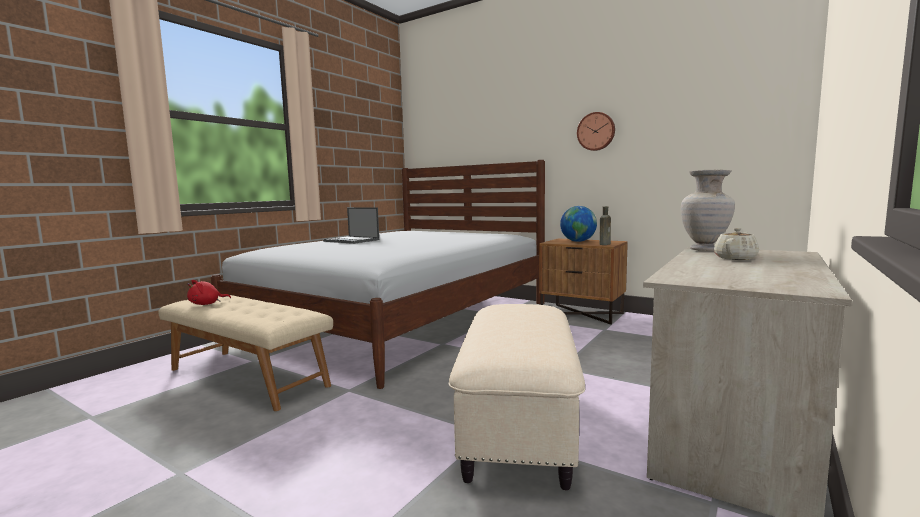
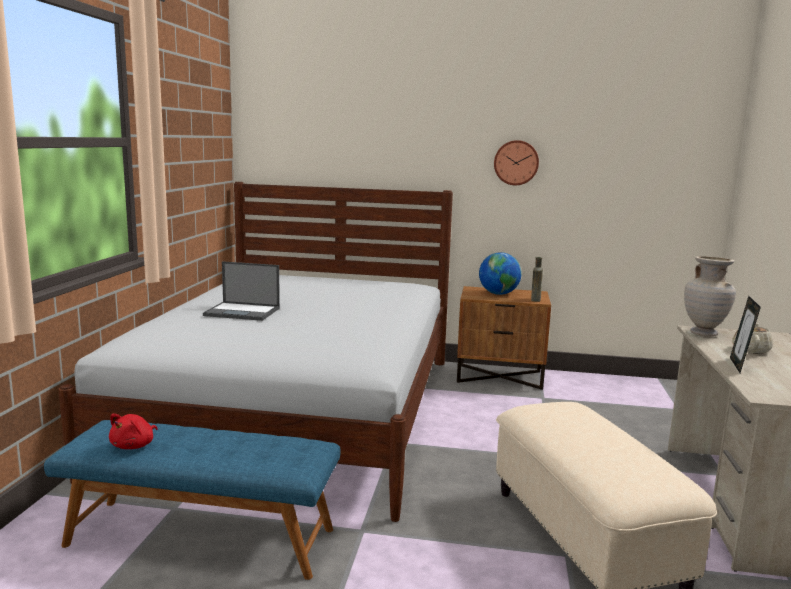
camera: 25 degrees left, 5 degrees up
(248, 377) = (202, 536): beige bench -> blue bench
(693, 265) = (739, 366): none -> picture frame

